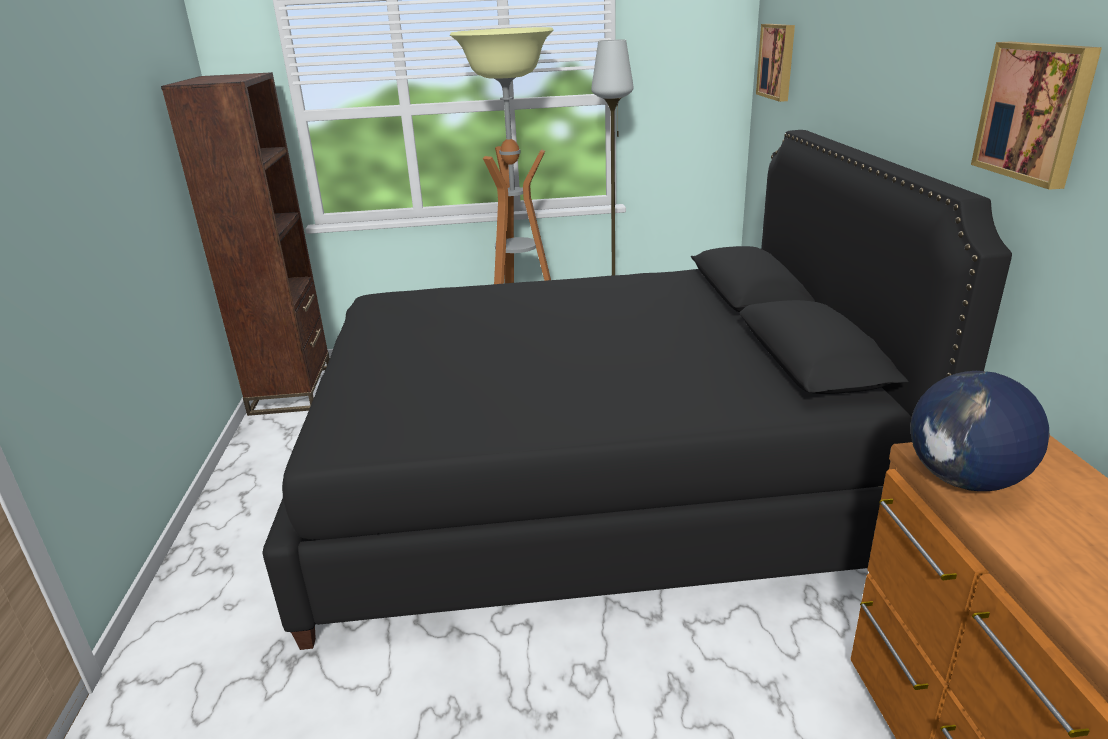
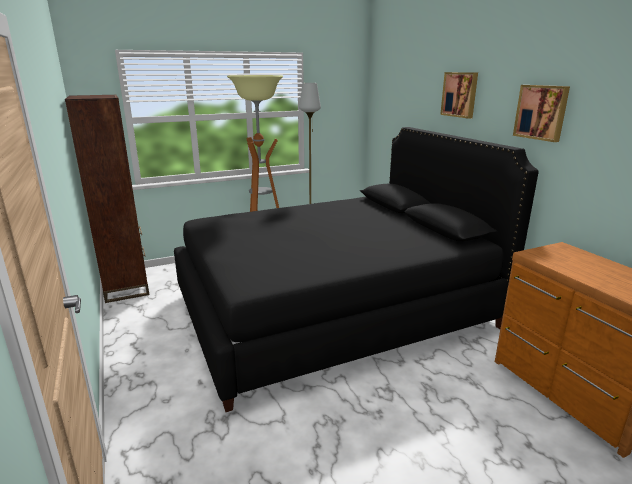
camera: 20 degrees left, 5 degrees down
(778, 61) = (385, 95): picture -> picture (460, 94)
(965, 480) = (549, 261): globe -> none

